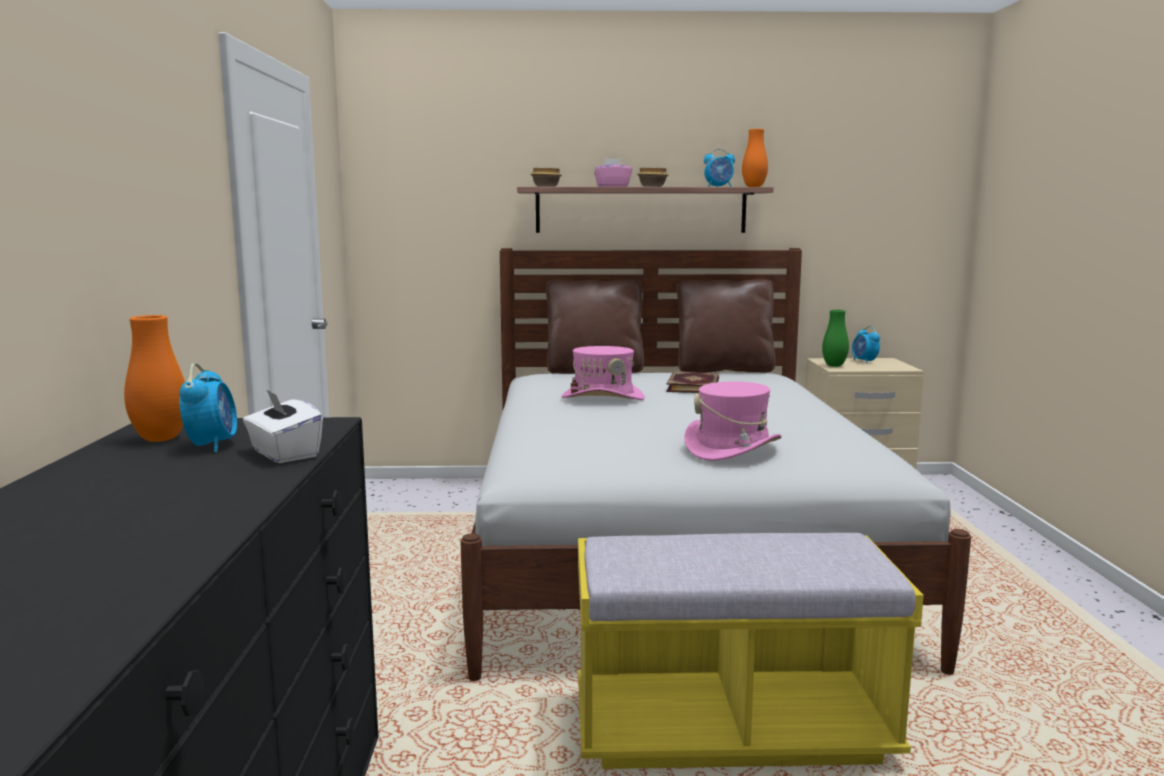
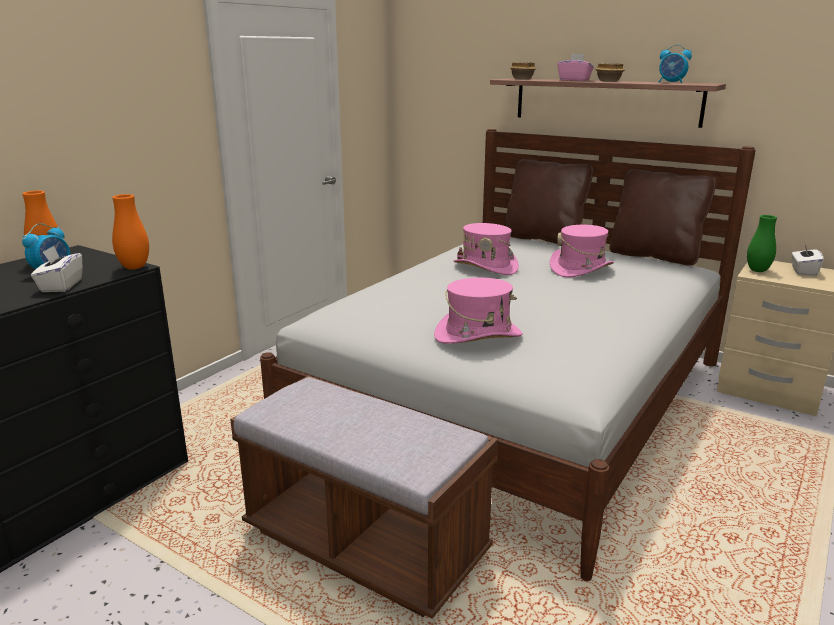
camera: 35 degrees right, 10 degrees up
(694, 386) = (581, 269): book -> pink hat
(730, 731) = (365, 545): yellow bench -> brown bench
(754, 187) = (709, 83): orange vase -> orange vase (134, 267)
(864, 361) = (803, 271): alarm clock -> white tissue box

